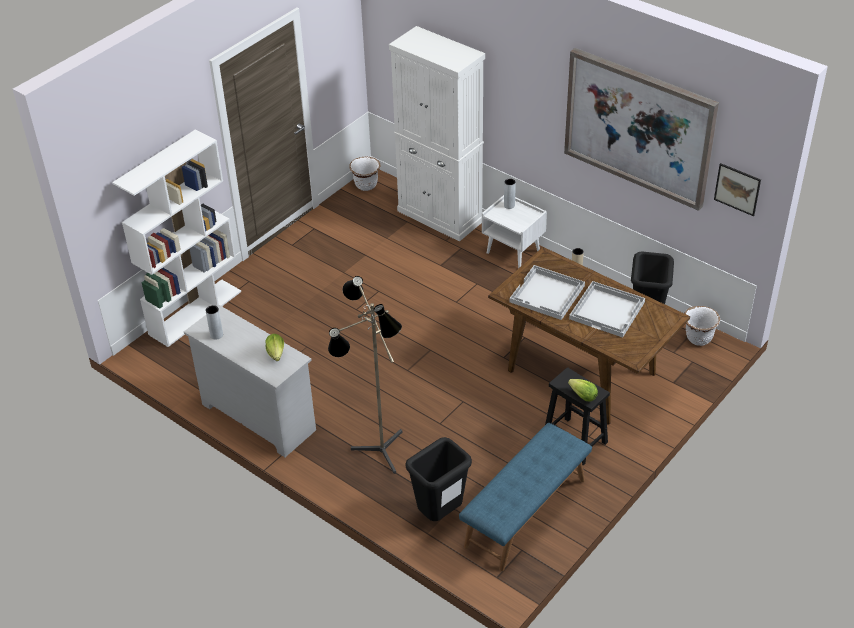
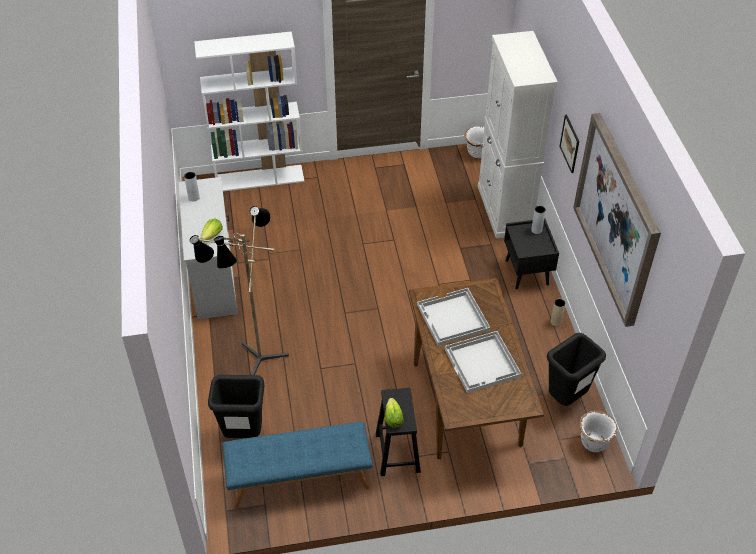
camera: 40 degrees right, 5 degrees up
(514, 252) = (527, 273): white nightstand -> black nightstand
(737, 189) = (654, 327): picture -> picture (570, 143)

